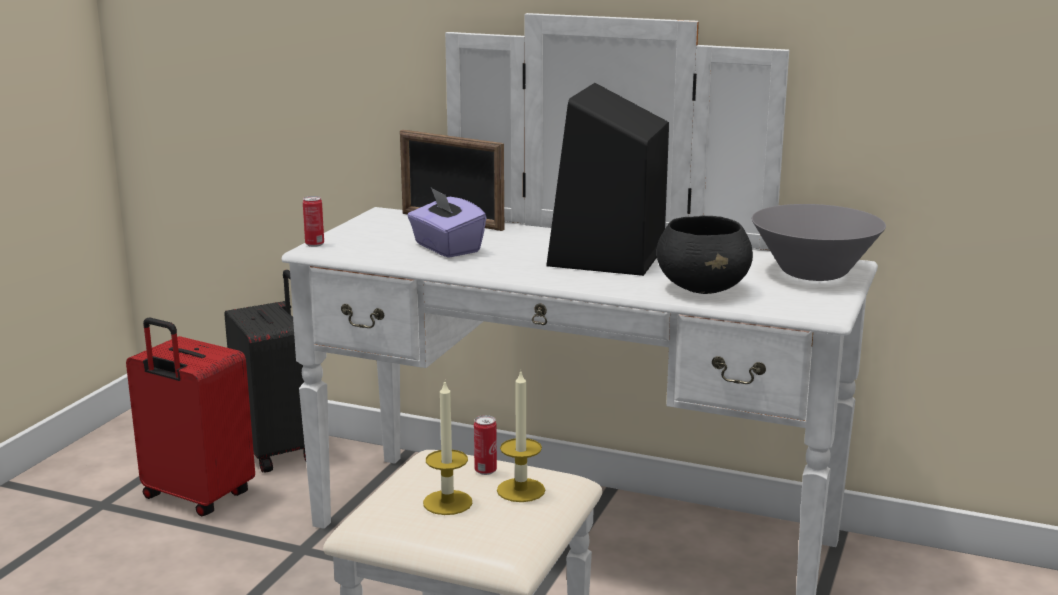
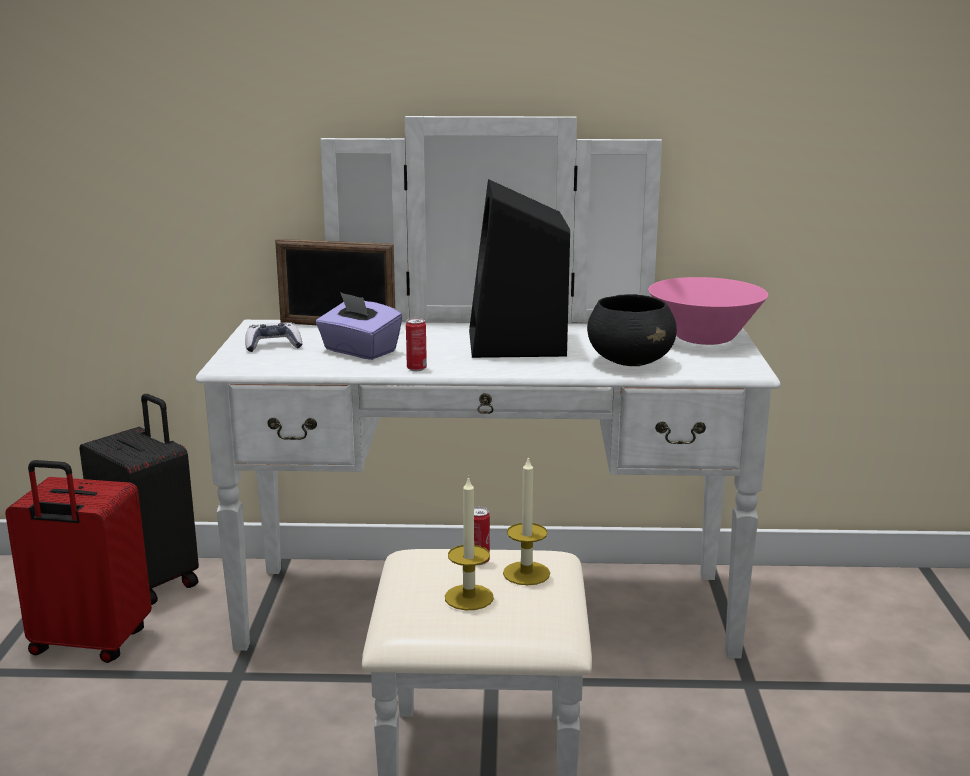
camera: 20 degrees left, 0 degrees up
(314, 244) = (222, 361): can -> can (416, 369)
(373, 234) = (273, 346): none -> game controller
(814, 273) = (704, 338): grey bowl -> pink bowl

